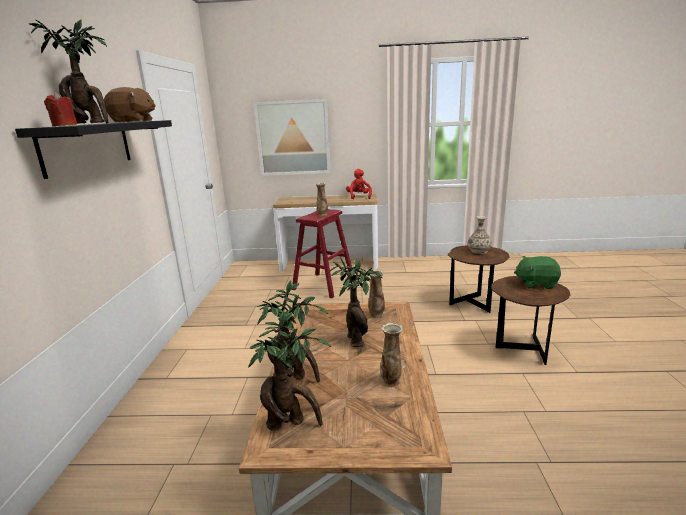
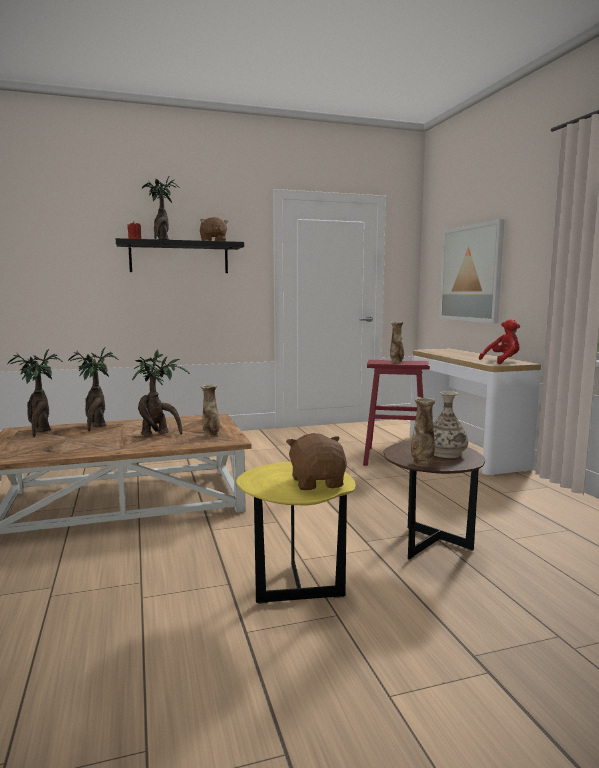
camera: 70 degrees right, 10 degrees down
(391, 381) = (83, 447): vase -> vase (422, 463)
(522, 350) = (295, 585): brown side table -> yellow side table
(536, 284) = (317, 483): green plush toy -> brown plush toy

